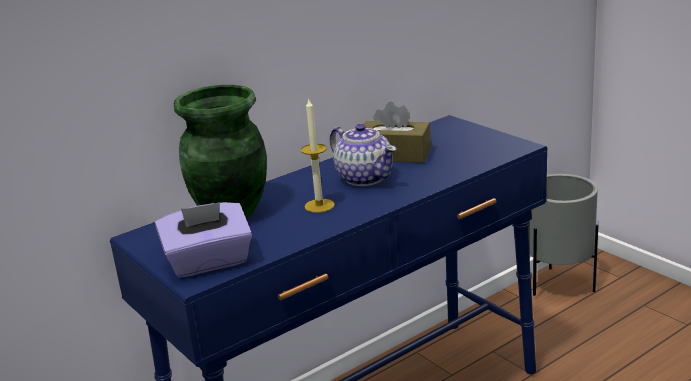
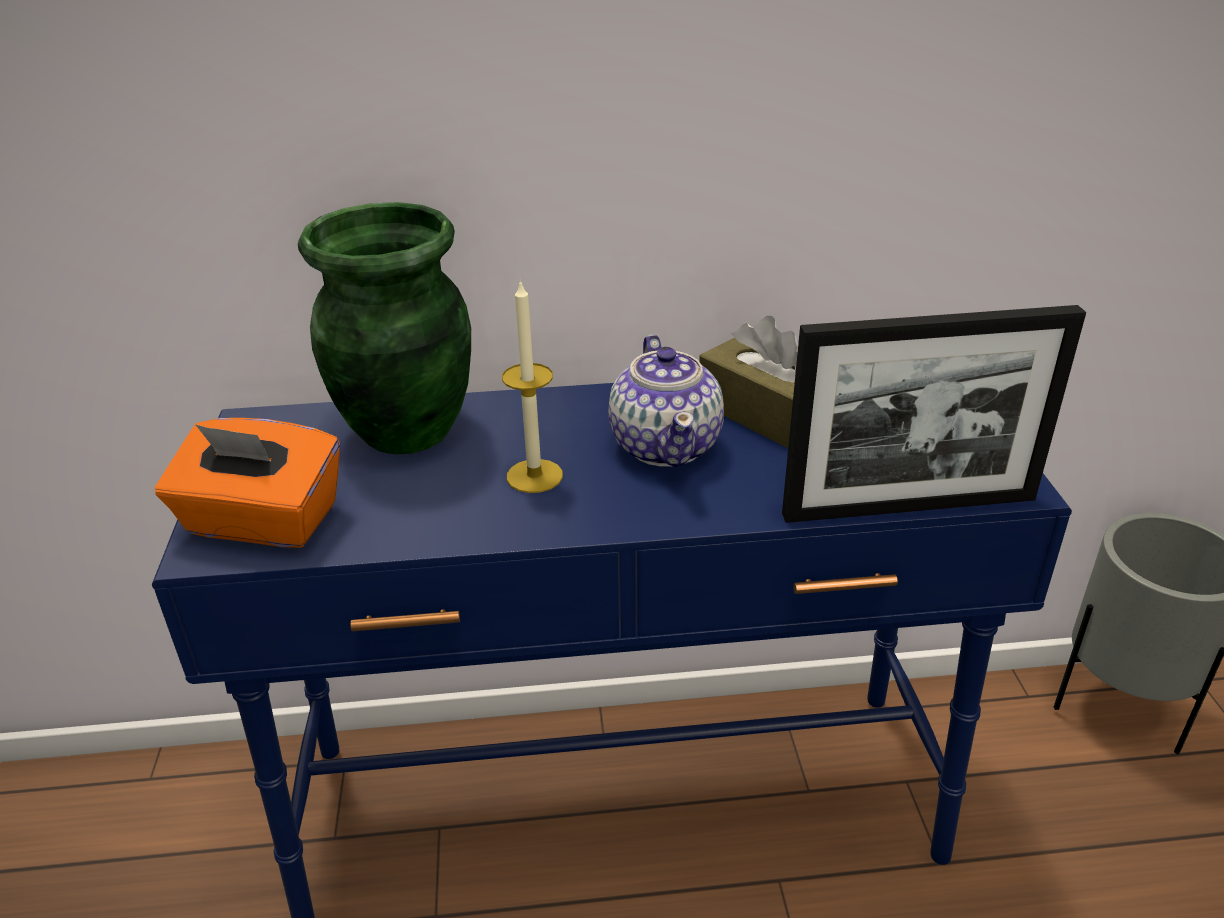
camera: 30 degrees right, 10 degrees up
(209, 262) = (262, 522): purple tissue box -> orange tissue box
(489, 164) = (909, 507): none -> picture frame

